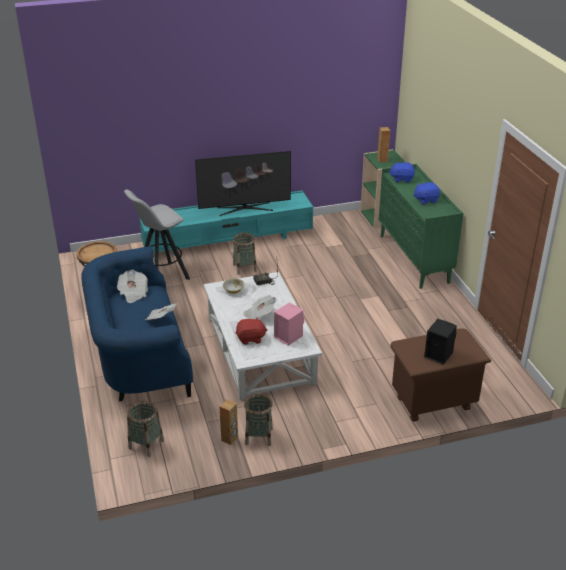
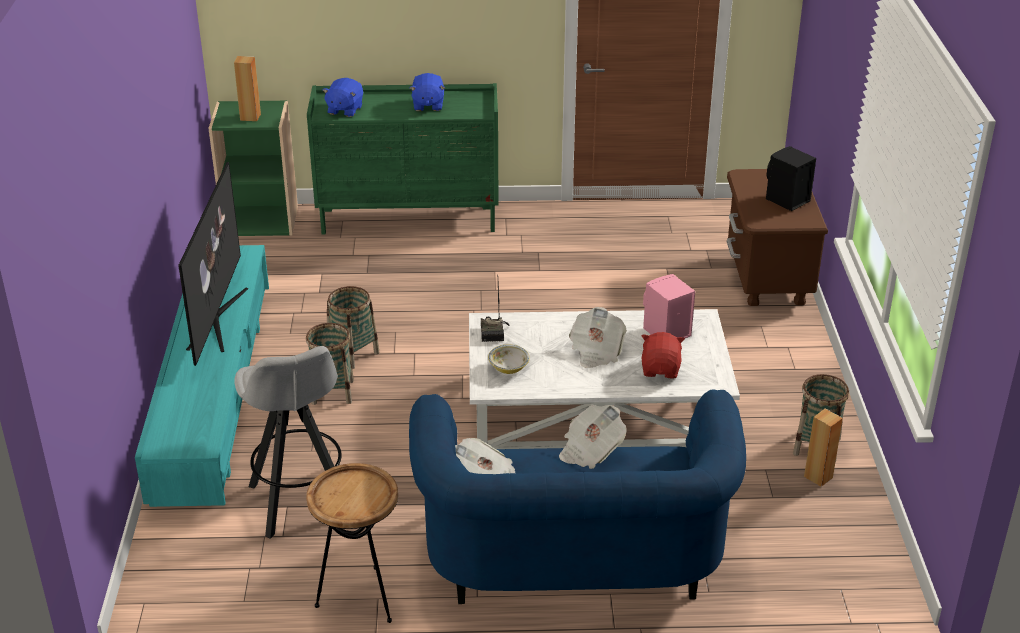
camera: 75 degrees left, 0 degrees up
(146, 444) = (819, 574): basket -> basket (353, 353)

